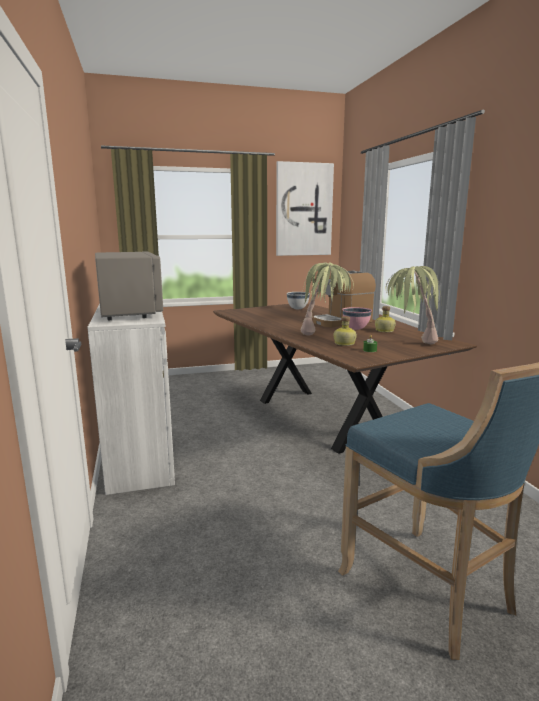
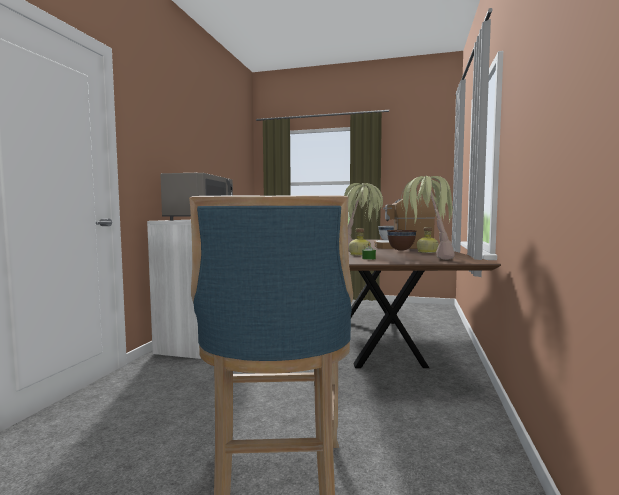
camera: 30 degrees right, 10 degrees down
(303, 210) = (420, 157): picture -> none
(356, 329) = (401, 250): pink bowl -> brown bowl

